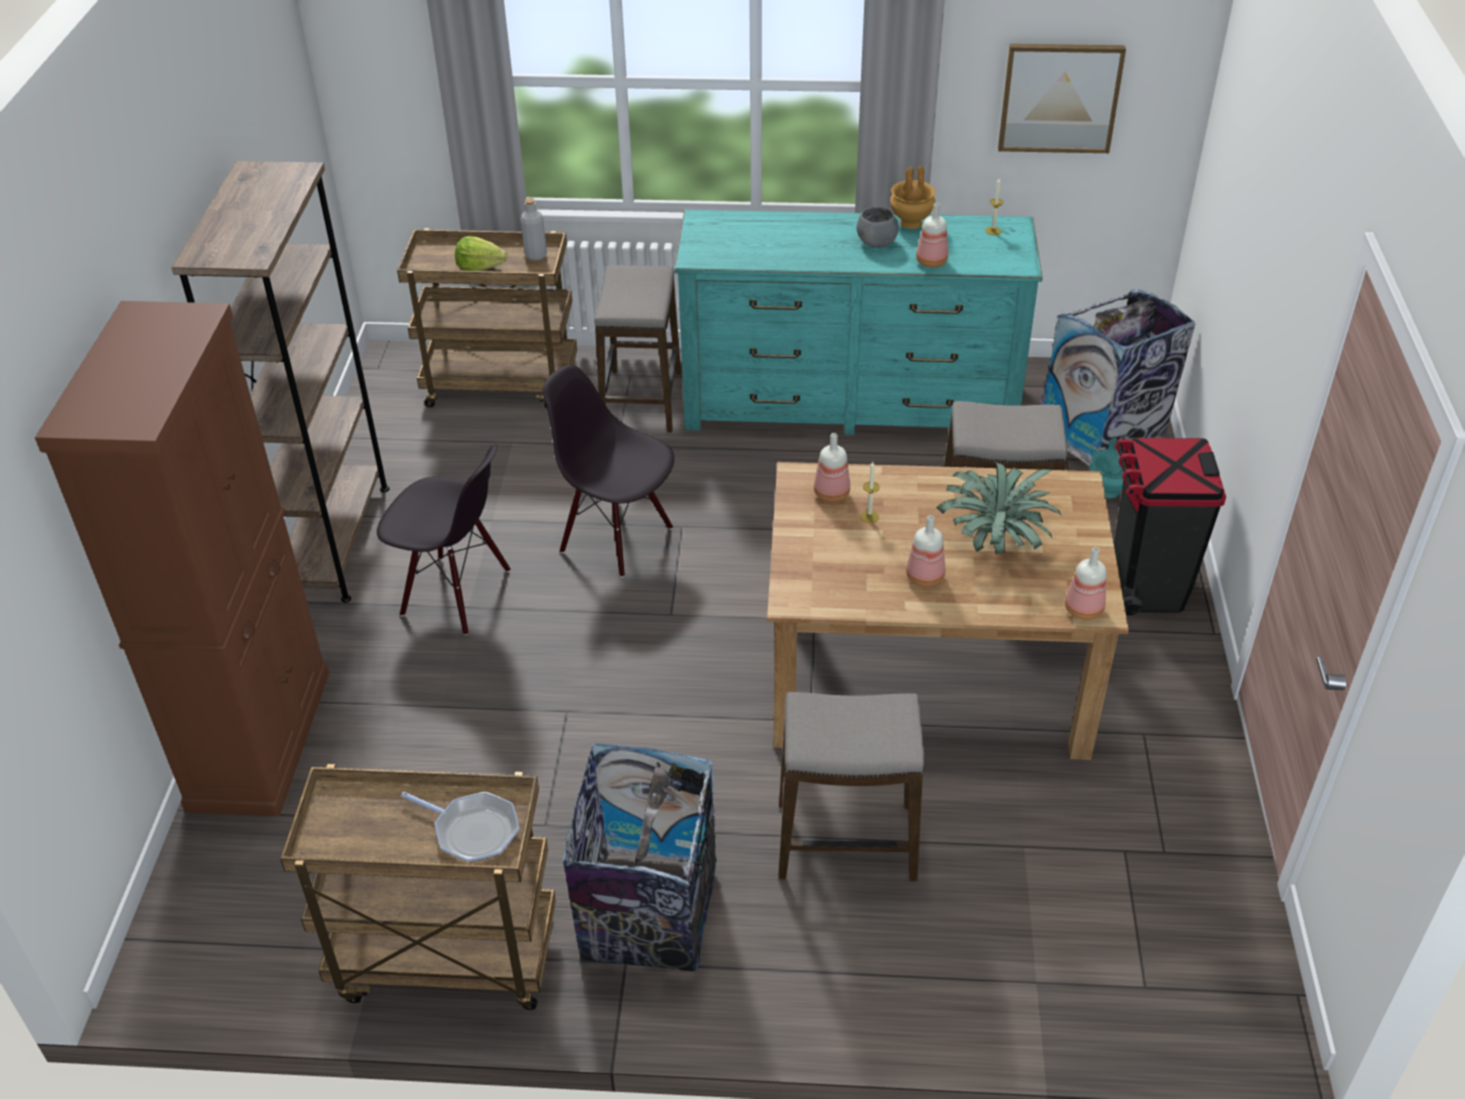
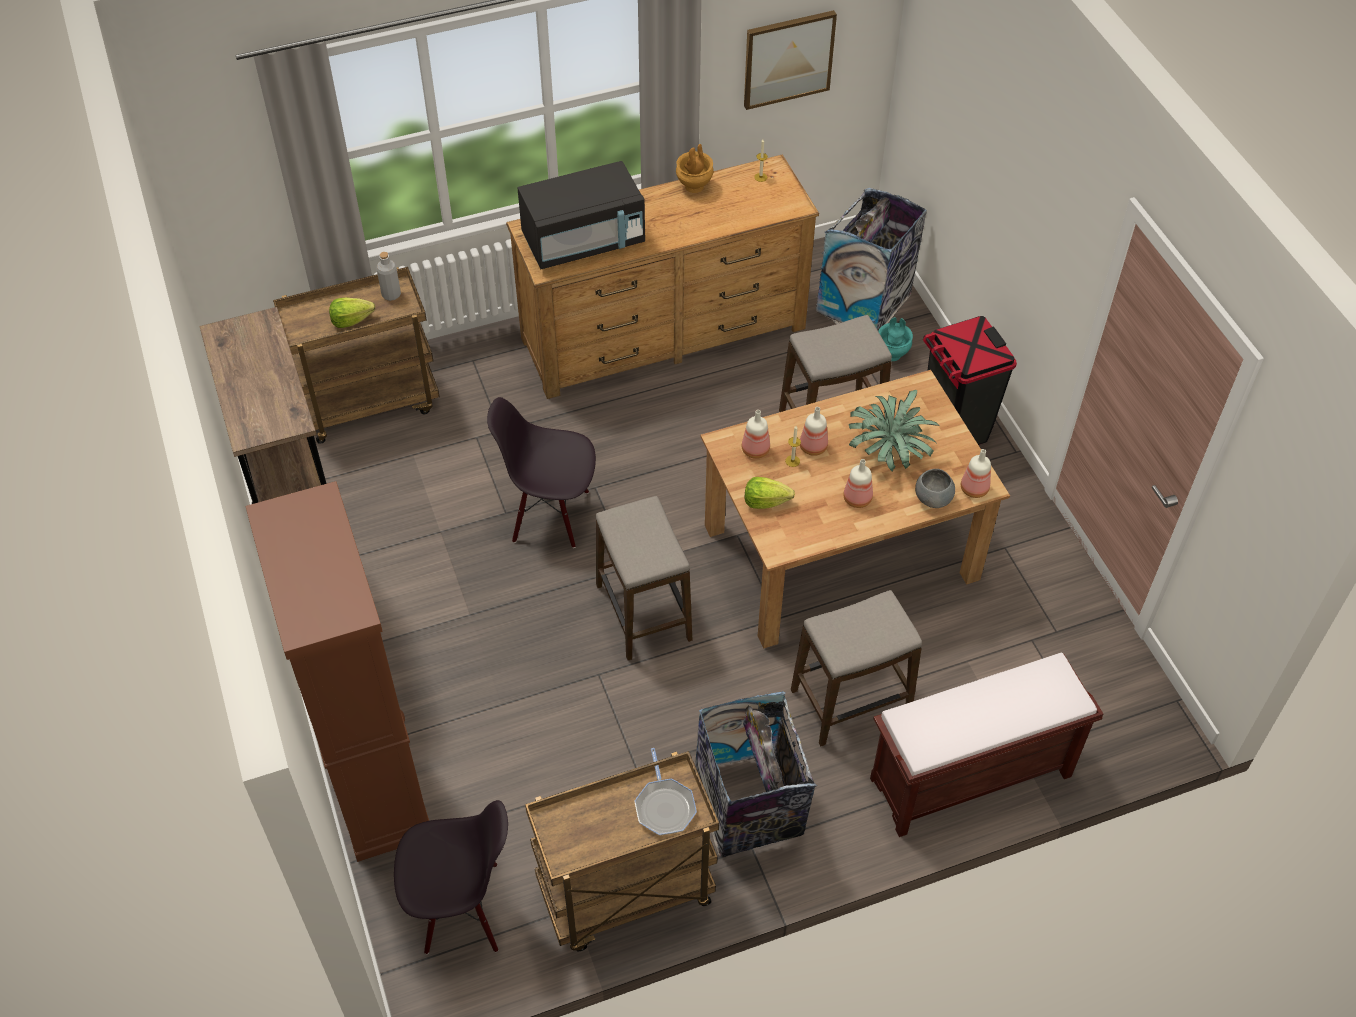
camera: 25 degrees left, 10 degrees up
(455, 594) = (452, 606): black chair -> black chair (462, 910)
(473, 831) = (664, 806): frying pan -> frying pan turned 75 degrees clockwise
(641, 401) = (496, 383): stool -> stool (643, 613)
(754, 243) = (584, 241): none -> black microwave
(810, 548) = (765, 501): none -> lettuce
(850, 403) = (663, 334): turquoise dresser -> brown dresser
(877, 242) = (679, 214): grey bowl -> grey bowl (933, 498)
(931, 262) = (730, 222): bottle -> bottle (813, 448)
(950, 987) = (969, 779): none -> brown bench

